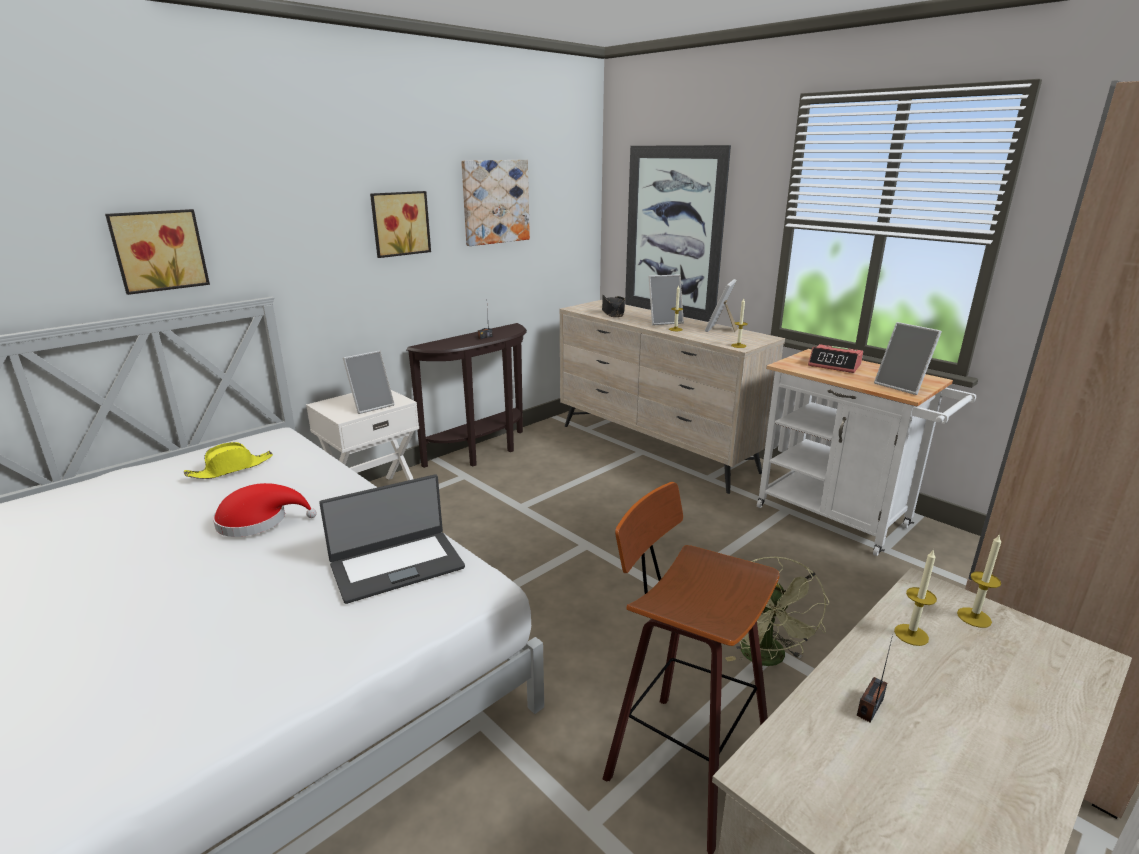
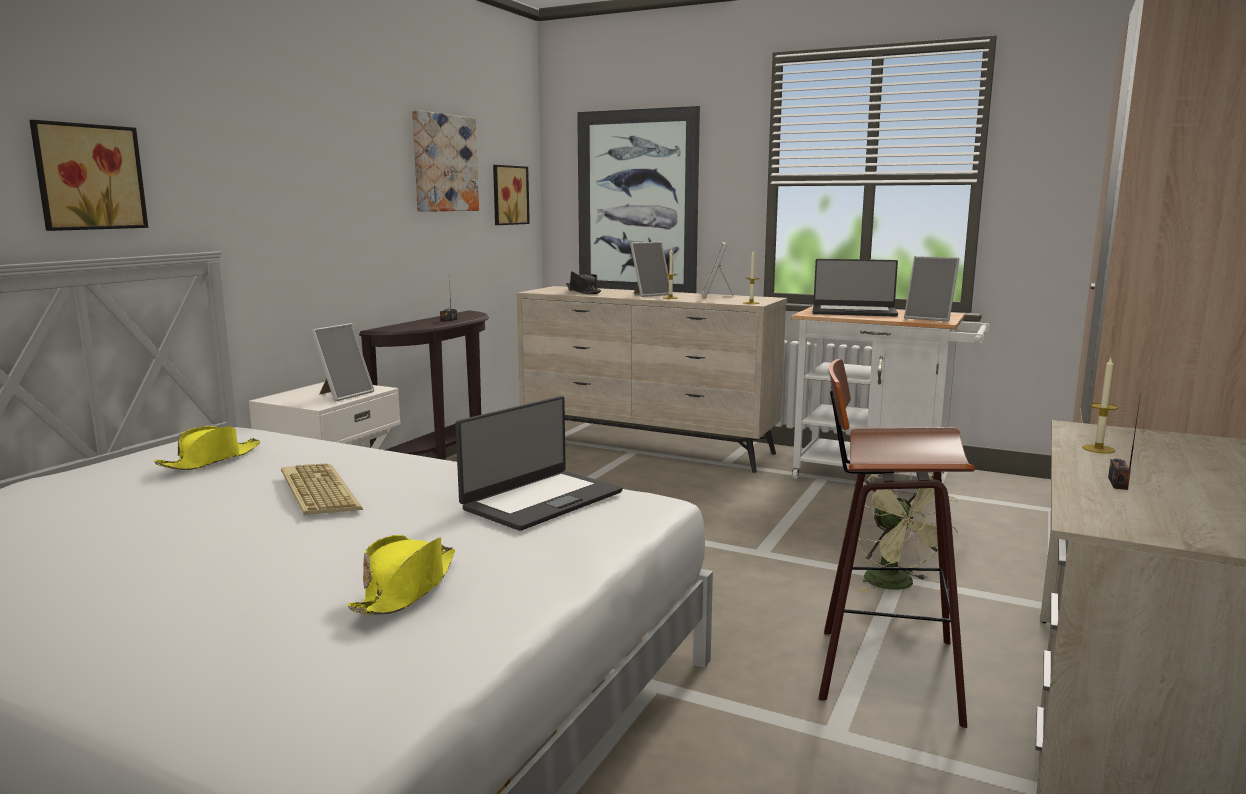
camera: 20 degrees left, 10 degrees down
(202, 662) = (406, 588): none -> yellow hat
(258, 521) = (316, 491): red hat -> keyboard
(399, 223) = (351, 176): picture -> picture (508, 195)
(834, 365) = (853, 312): alarm clock -> laptop
(974, 617) = (1130, 436): candle -> none

